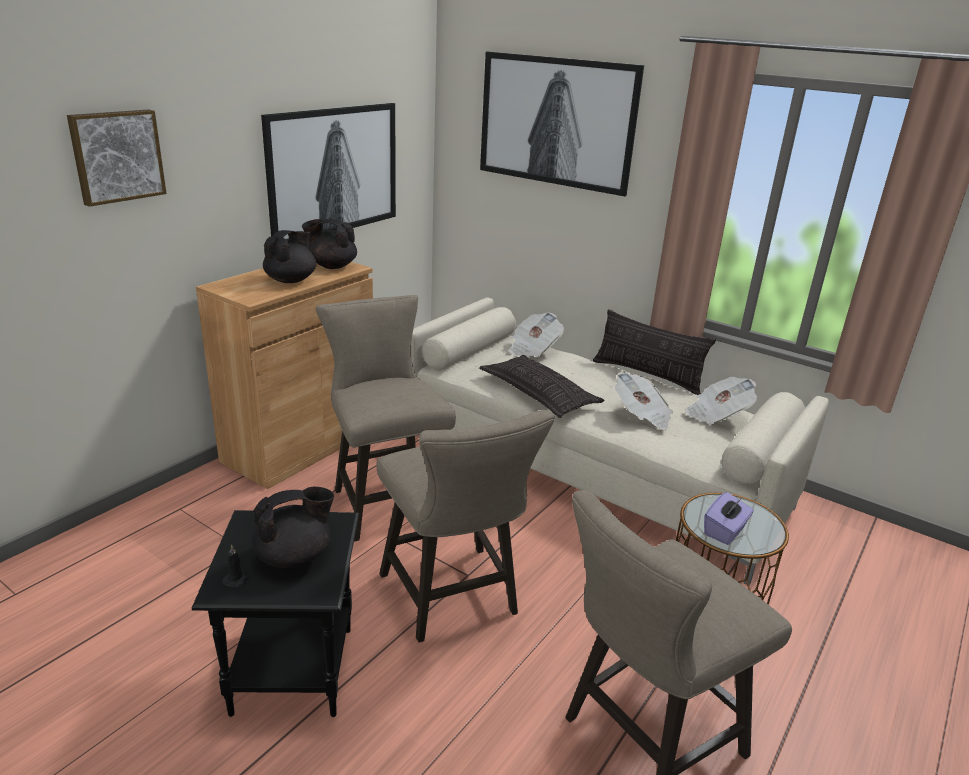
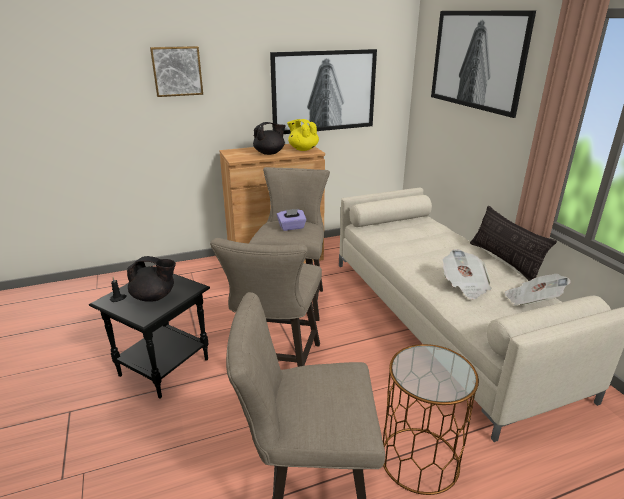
camera: 35 degrees right, 0 degrees up
(332, 266) = (303, 149): black teapot -> yellow teapot
(533, 348) = (433, 226): newspaper -> none
(539, 393) = (404, 254): pillow -> none
(725, 531) = (417, 374): purple tissue box -> purple tissue box (291, 227)

